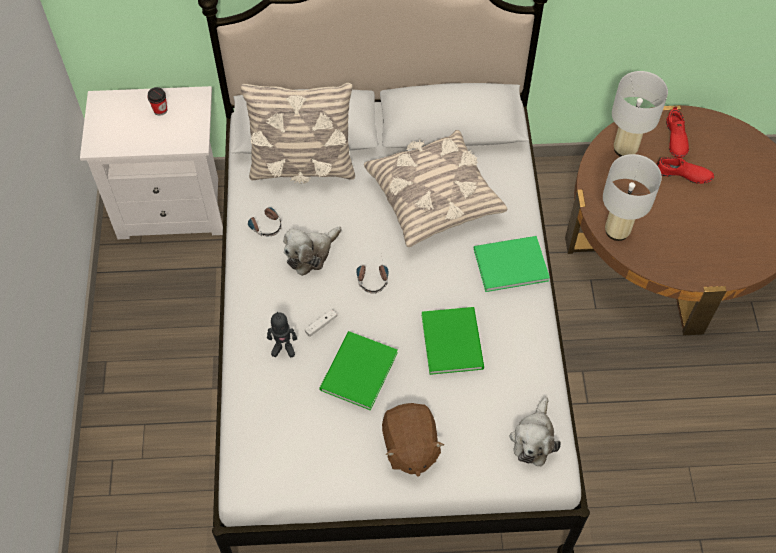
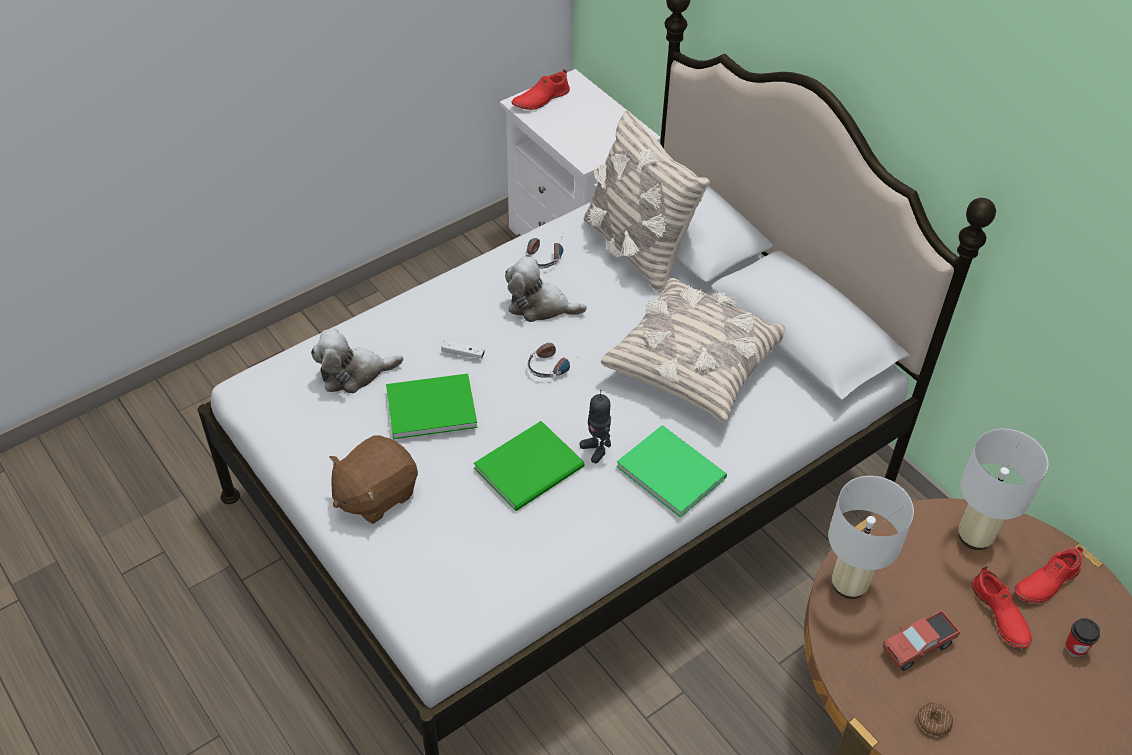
camera: 55 degrees right, 10 degrees down
(102, 131) = (540, 99): none -> red shoe
(160, 110) = (600, 120): cup -> cup (1075, 648)
(283, 348) = (414, 339): toy robot -> toy robot (596, 449)
(533, 438) = (464, 600): plush toy -> plush toy (354, 373)
(678, 226) = (917, 647): none -> toy truck
(728, 251) = (933, 722): none -> donut

